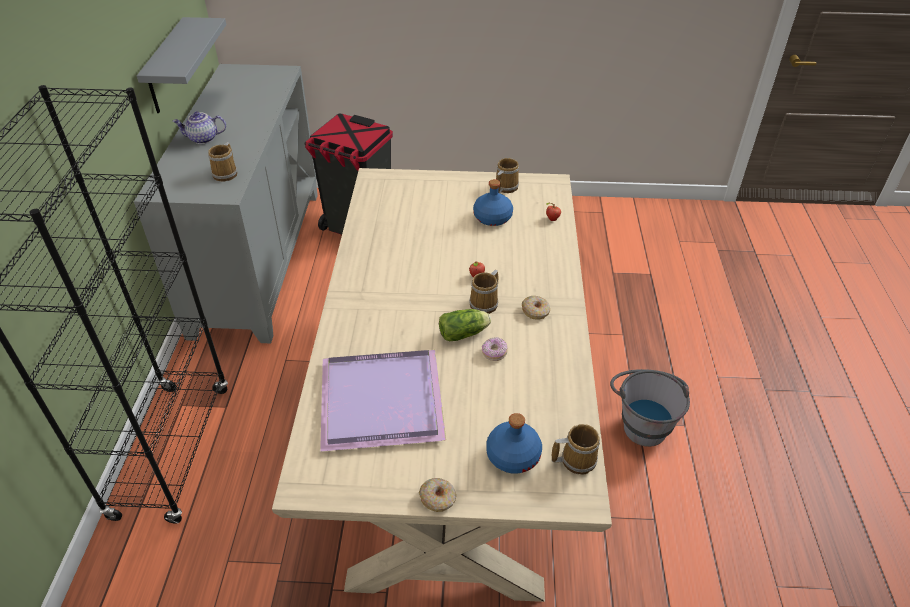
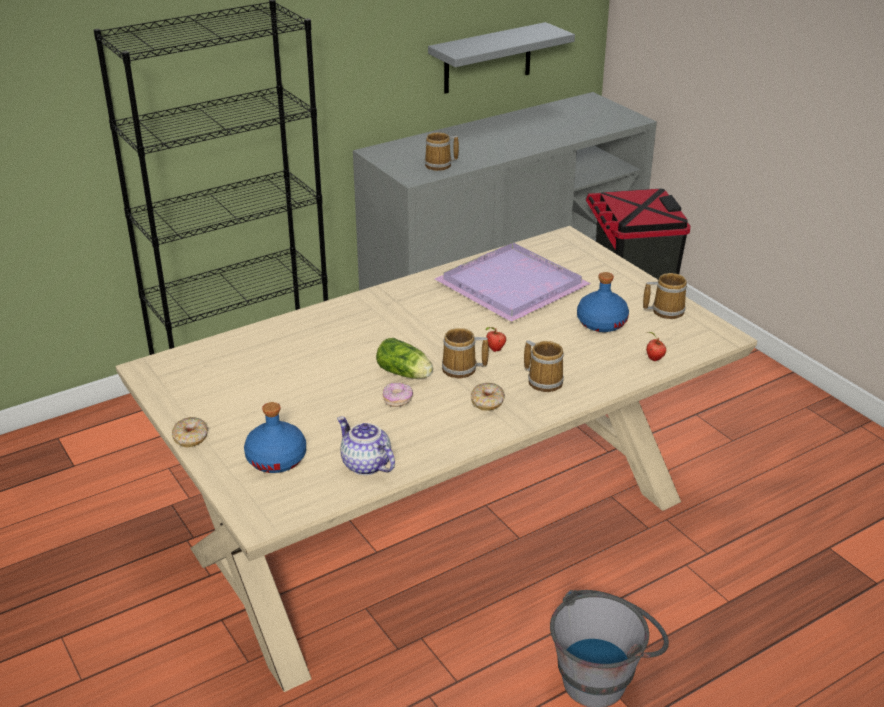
camera: 55 degrees right, 10 degrees down
(203, 139) = (471, 136): teapot -> teapot (365, 465)
(384, 402) = (272, 368): purple tray -> purple tray (512, 287)
(575, 459) = (306, 498): mug -> mug (544, 380)

